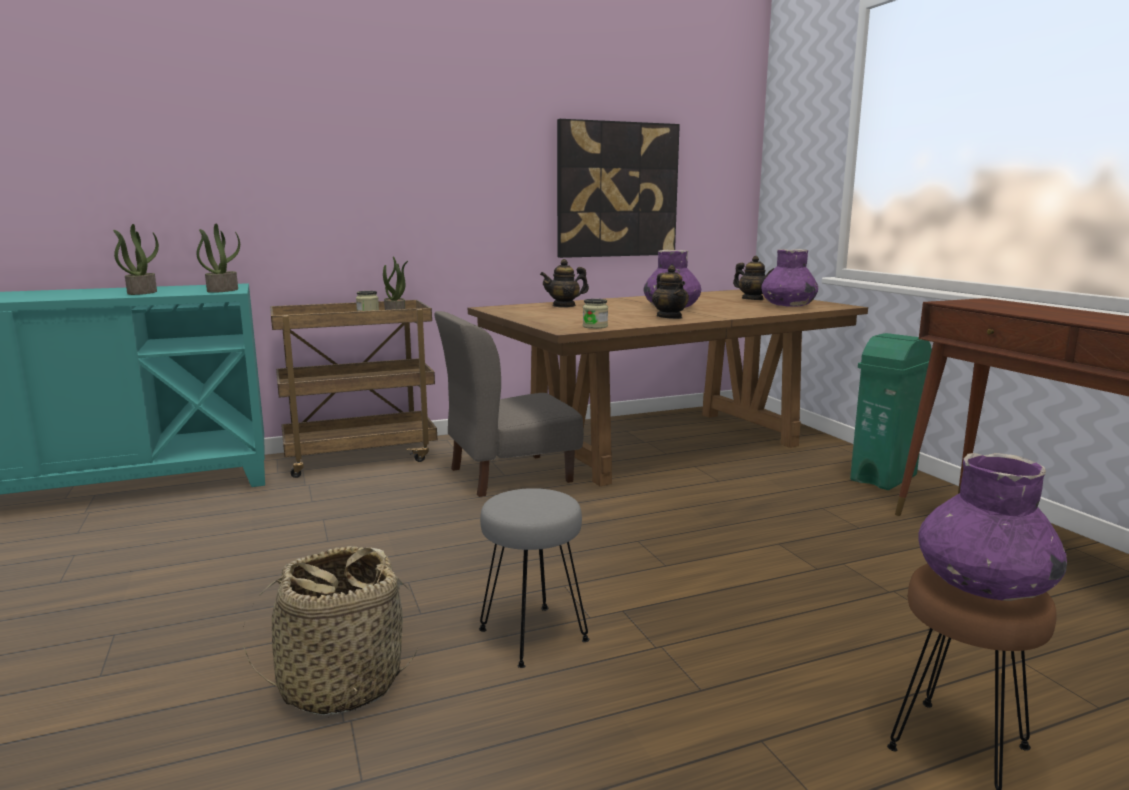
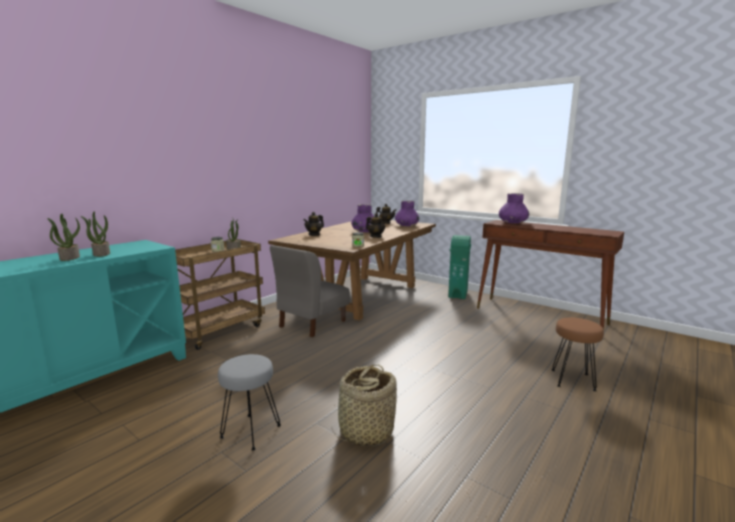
camera: 30 degrees left, 0 degrees up
(222, 290) = (151, 247): potted plant -> potted plant (69, 258)
(532, 636) = (413, 388): grey stool -> grey stool (250, 432)
(617, 190) = (319, 174): picture -> none
(983, 586) = (581, 324): purple vase -> purple vase (512, 223)

